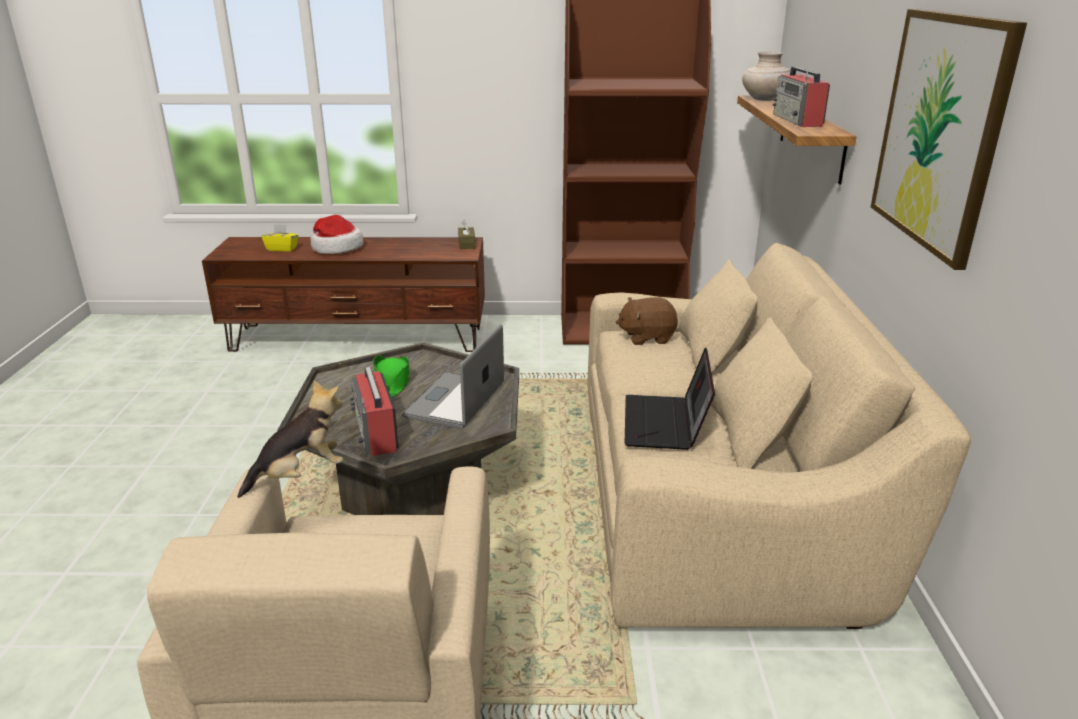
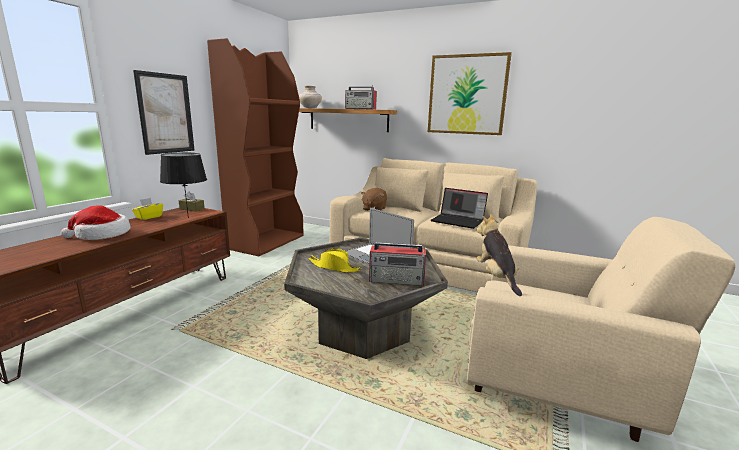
camera: 65 degrees left, 10 degrees down
(282, 249) = (45, 250): yellow tissue box -> yellow tissue box (149, 217)
(392, 382) = (334, 267): green hat -> yellow hat
(429, 255) = (188, 217): none -> black table lamp
(482, 105) = (166, 113): none -> picture

